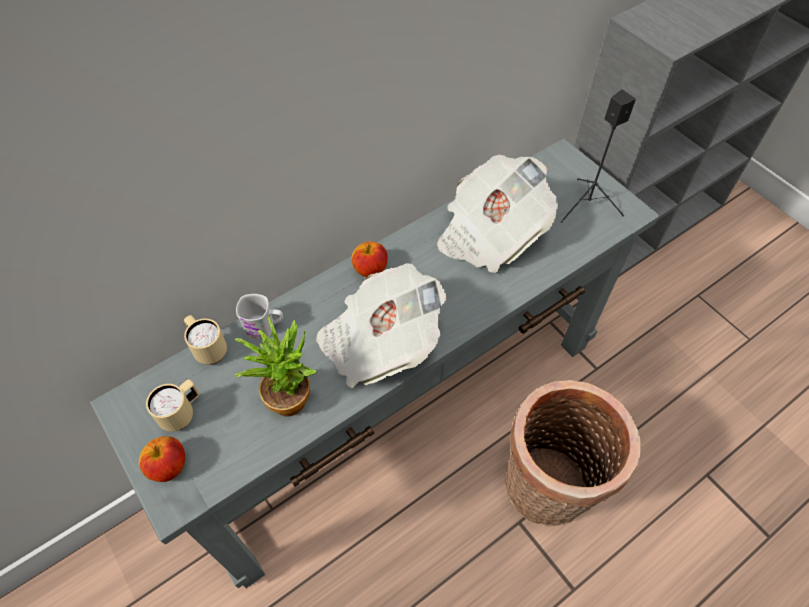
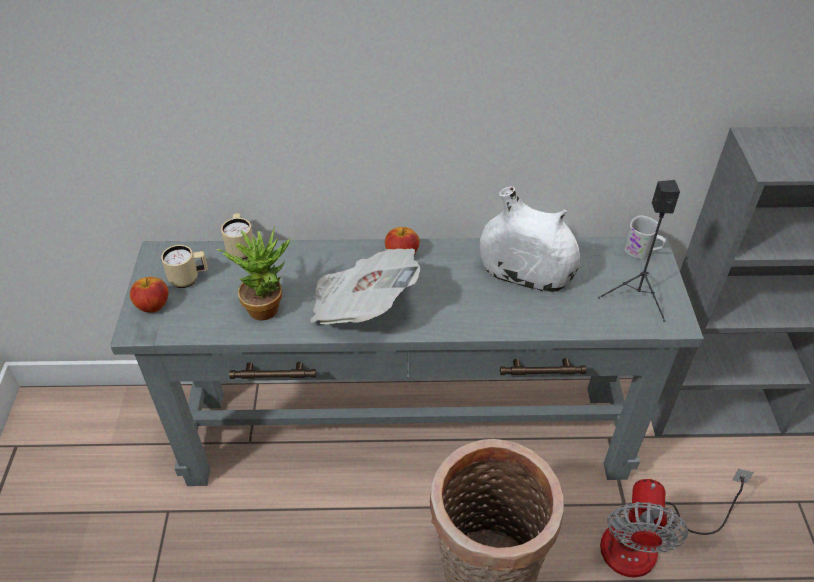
camera: 35 degrees right, 10 degrees down
(265, 327) = (290, 254): white mug -> white mug (642, 252)
(490, 233) = (525, 276): newspaper -> white vase
(631, 388) = (647, 542): none -> fan

